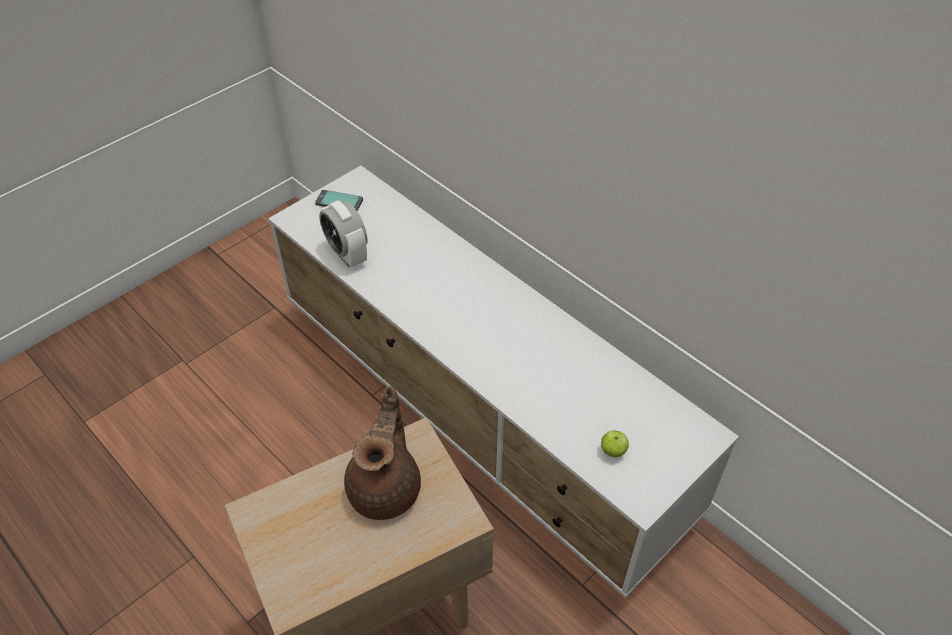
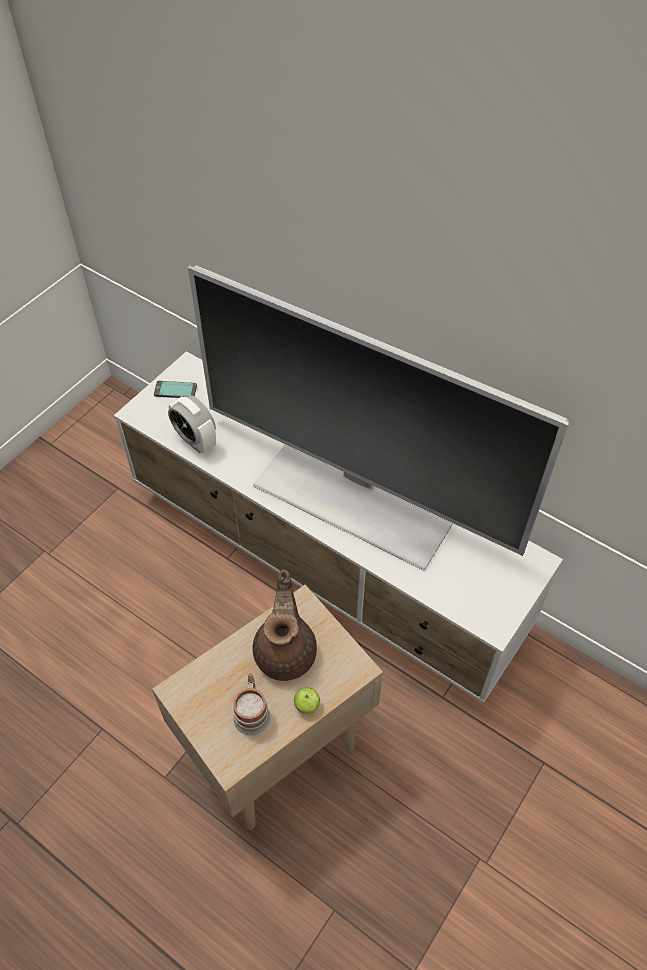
camera: 10 degrees left, 5 degrees up
(330, 549) = (252, 711): none -> mug
(504, 339) = (352, 502): none -> television
(613, 451) = (463, 588): apple -> apple (307, 705)

